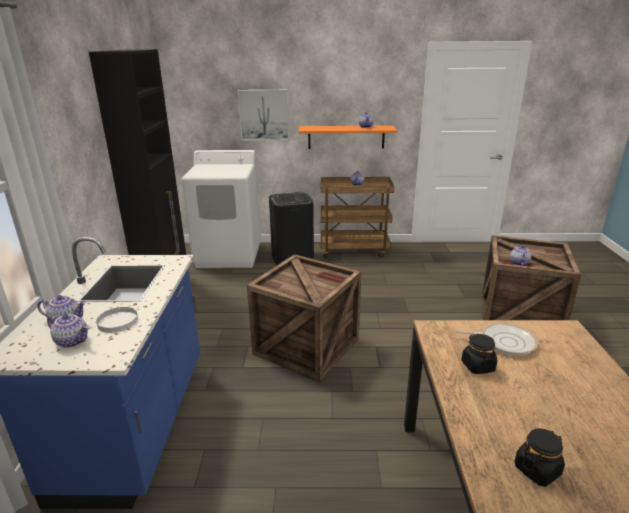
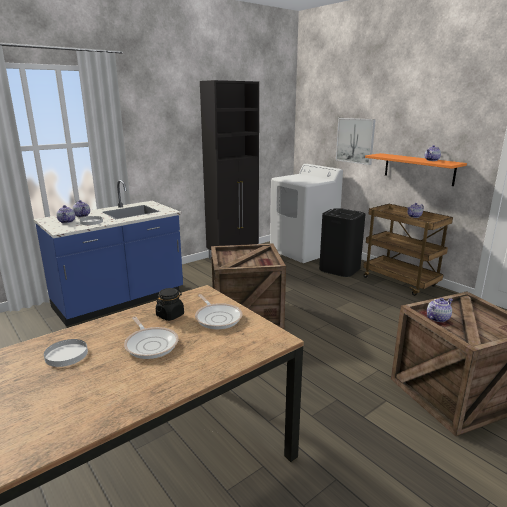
camera: 50 degrees right, 5 degrees down
(537, 470) = (66, 355): black jar -> white plate
(542, 399) = (151, 344): none -> frying pan

